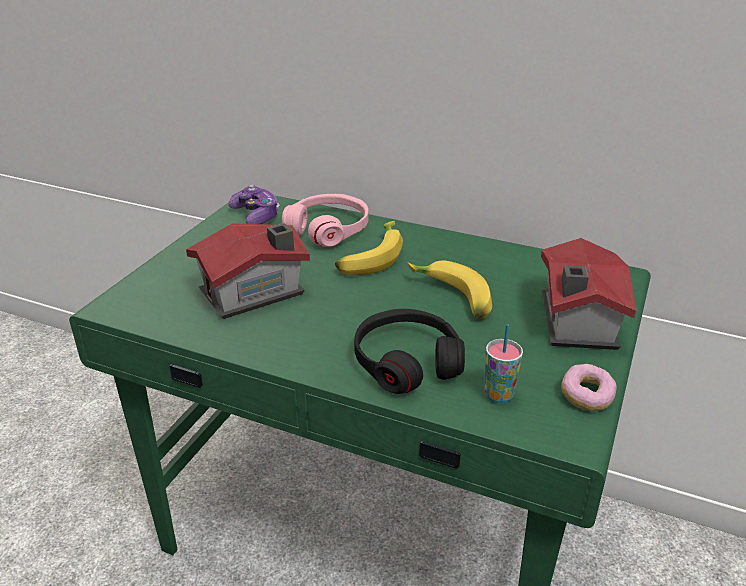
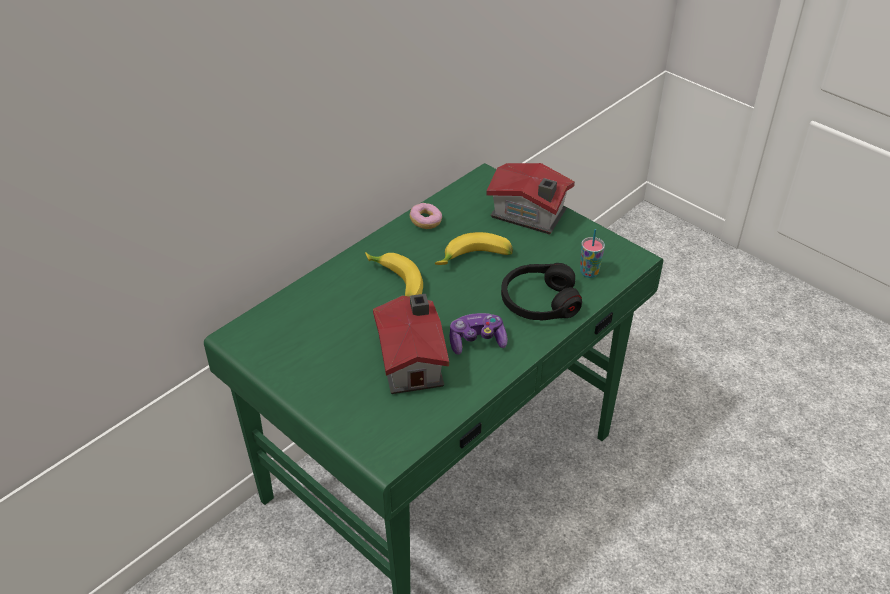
camera: 70 degrees left, 10 degrees up
(256, 215) = (272, 338): game controller -> game controller (477, 341)
(328, 229) = (330, 297): pink headphones -> none
(586, 397) = (603, 239): donut -> donut (426, 222)

